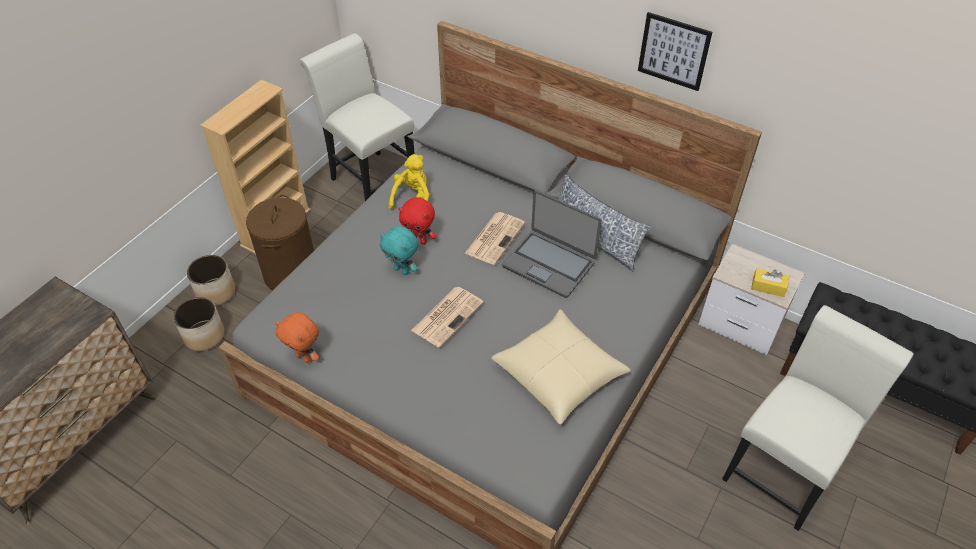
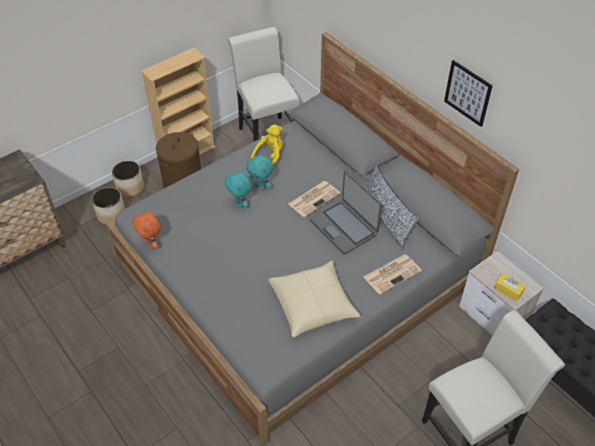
camera: 20 degrees right, 0 degrees up
(419, 241) = (261, 187): red plush toy -> turquoise plush toy
(447, 315) = (255, 243): newspaper -> newspaper (392, 273)

